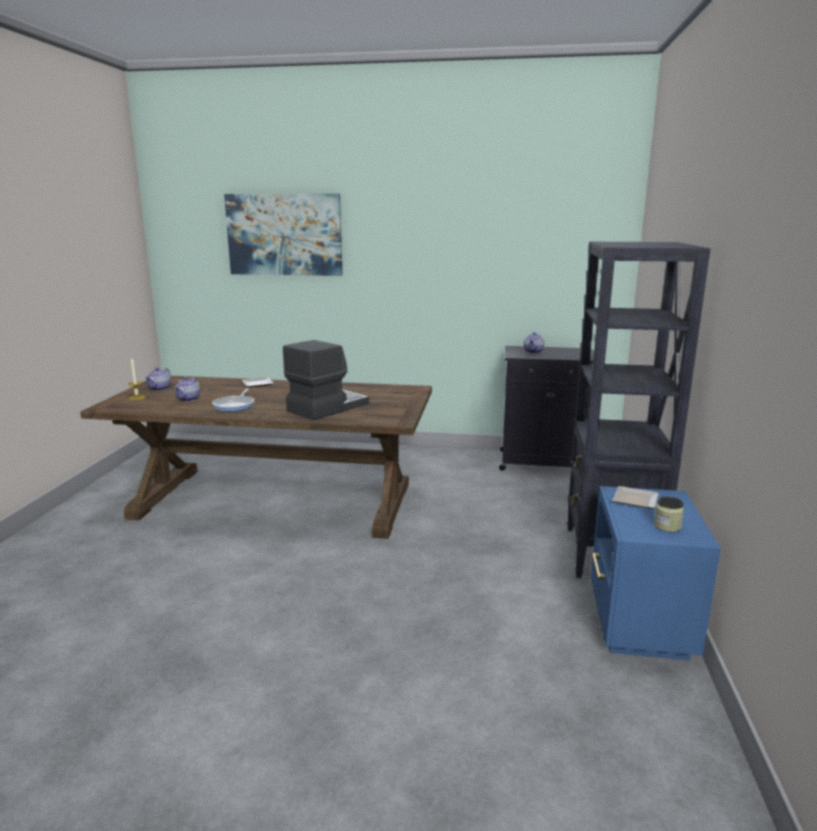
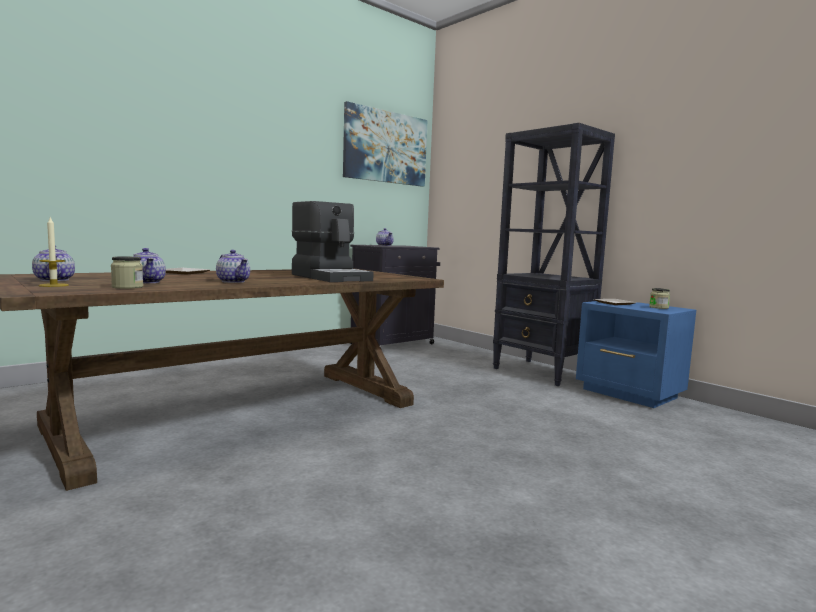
camera: 50 degrees left, 10 degrees down
(157, 406) = (127, 287): none -> jar
(235, 405) = (234, 281): frying pan -> teapot
(284, 235) = (123, 108): picture -> picture (386, 147)
(327, 407) = (331, 277): coffee machine -> coffee machine turned 150 degrees clockwise

